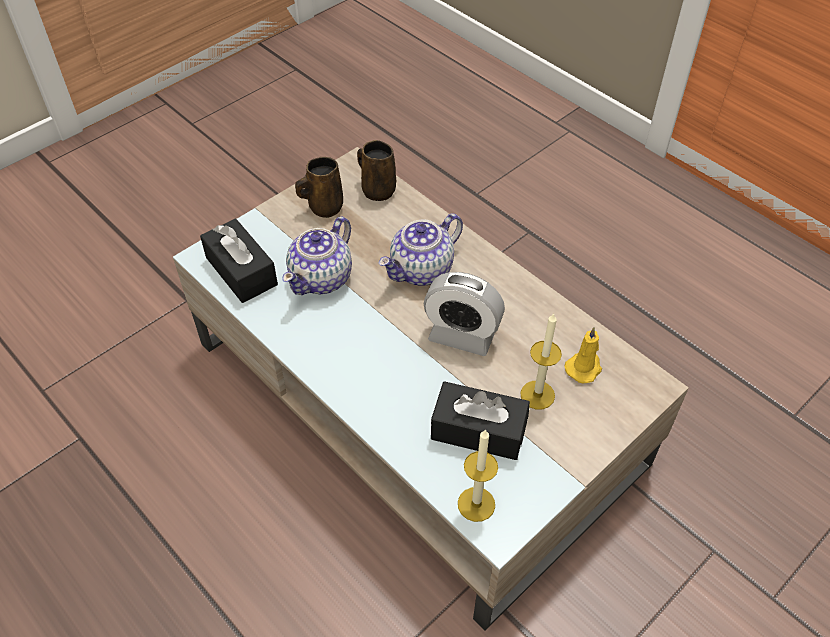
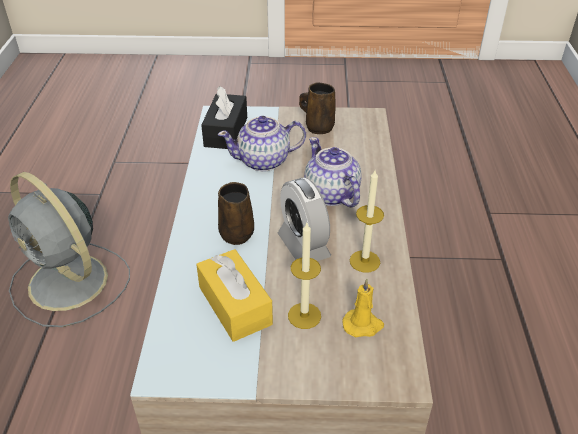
camera: 45 degrees right, 10 degrees down
(183, 552) = (70, 283): none -> grey fan
(377, 190) = (365, 136): brown mug -> brown mug (237, 232)
(421, 270) = (330, 194): teapot -> teapot turned 60 degrees clockwise
(476, 504) = (171, 345): candle -> candle (364, 261)
(478, 430) = (235, 305): black tissue box -> yellow tissue box

